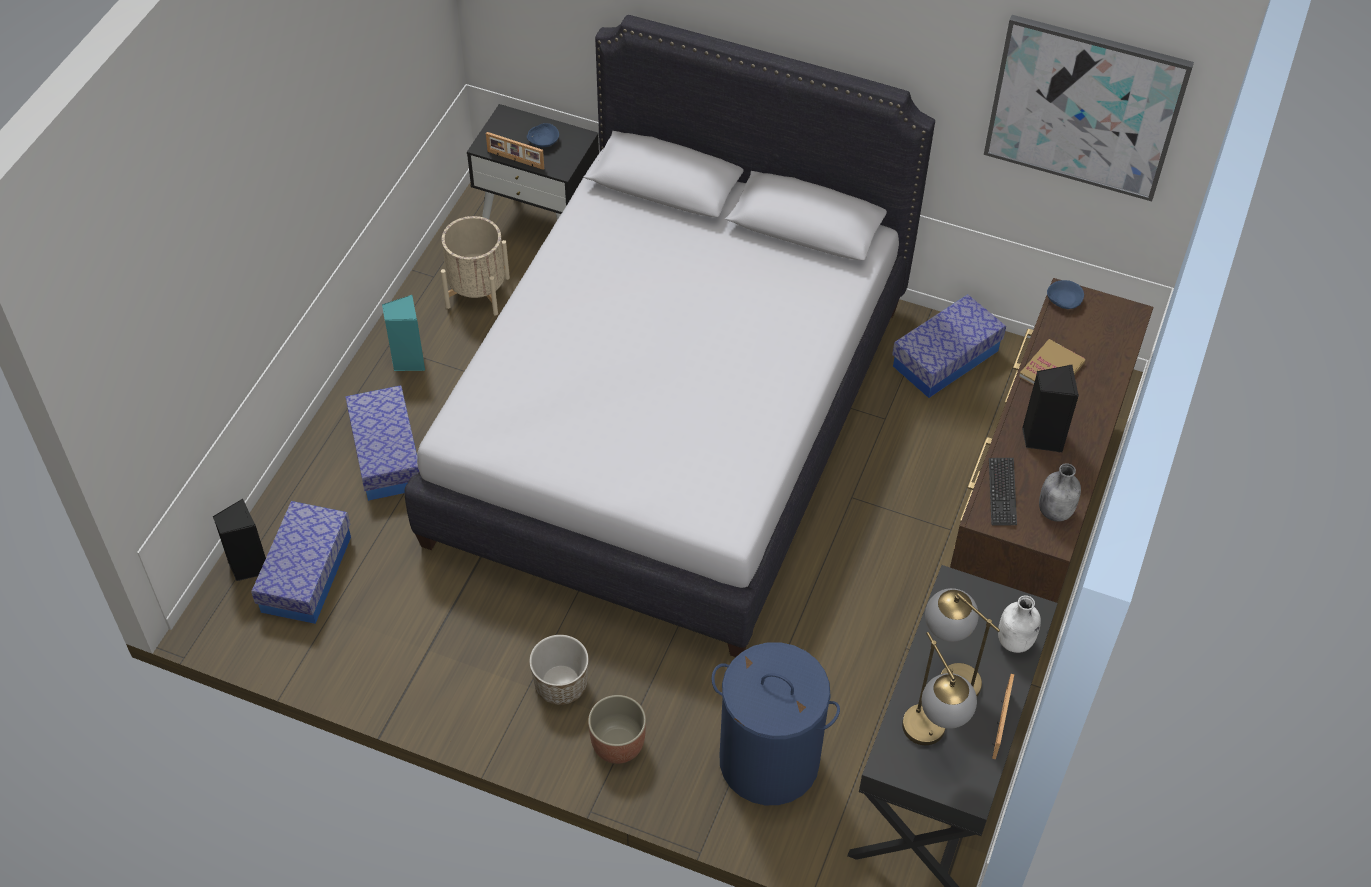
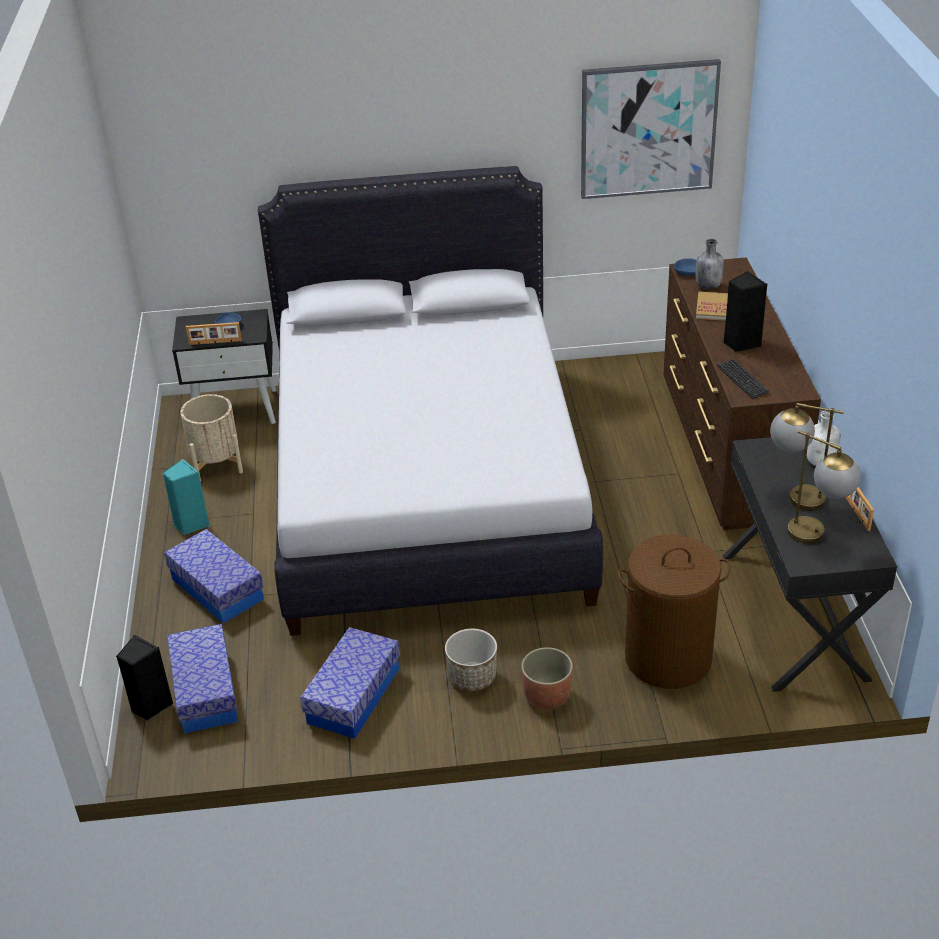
camera: 25 degrees left, 15 degrees down
(768, 761) = (668, 658): blue laundry basket -> brown laundry basket
(945, 359) = (594, 383): storage box -> storage box (353, 696)
(1055, 511) = (786, 377): grey bottle -> grey bottle (708, 286)

